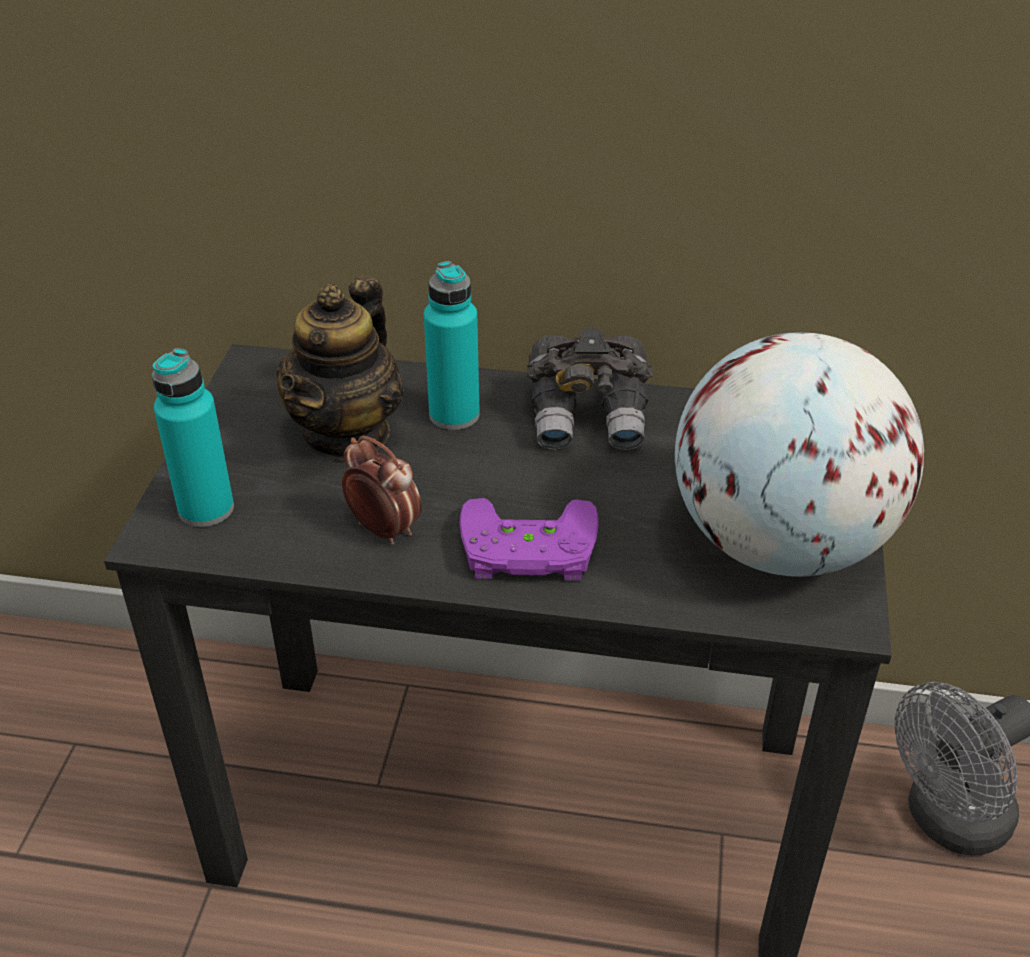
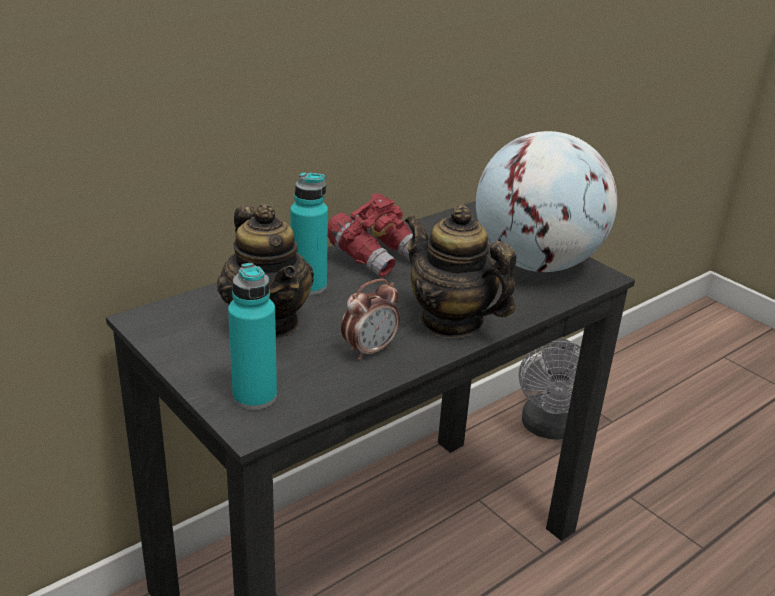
camera: 50 degrees left, 10 degrees down
(384, 529) = (369, 350): alarm clock -> alarm clock turned 150 degrees clockwise
(527, 552) = (451, 322): purple game controller -> teapot
(589, 417) = (375, 257): grey binoculars -> red binoculars

